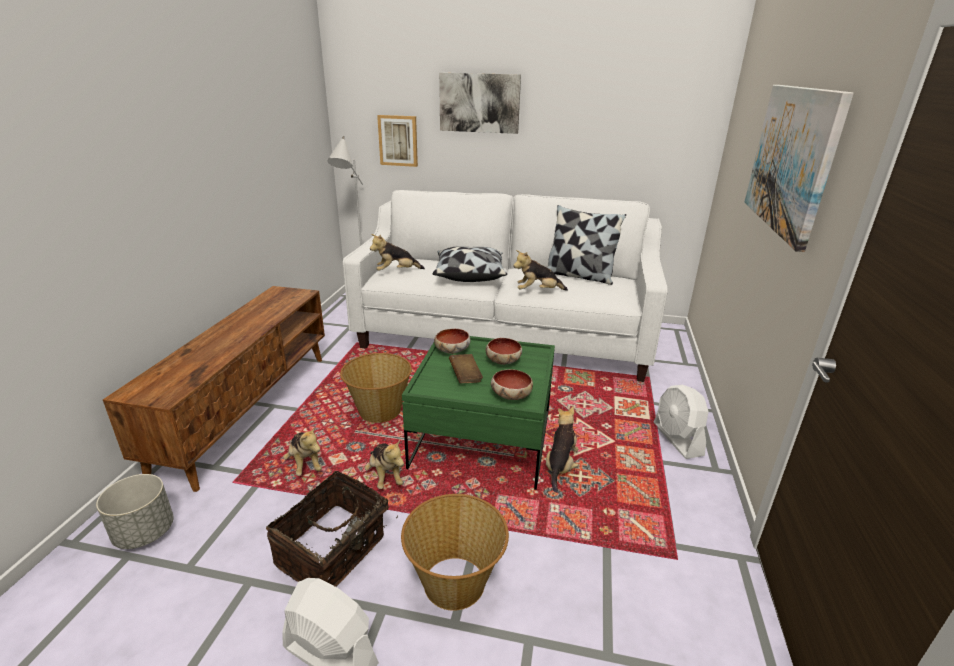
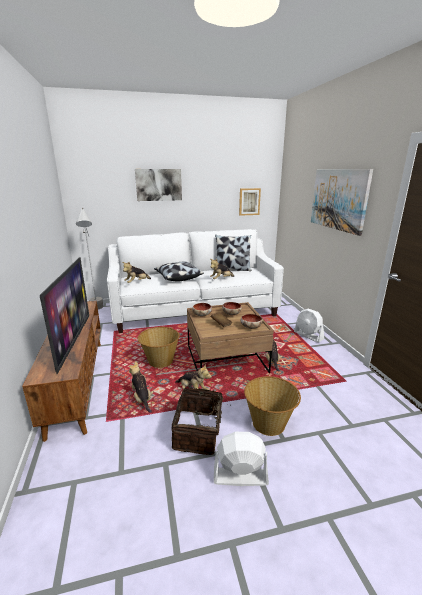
camera: 25 degrees left, 5 degrees down
(144, 532) = (72, 466): grey planter -> none
(225, 347) = (73, 340): none -> television
(305, 464) = (142, 398): plush toy -> plush toy turned 150 degrees counterclockwise
(398, 140) = (110, 208): picture -> picture (249, 201)
(482, 439) = (226, 359): green coffee table -> brown coffee table

